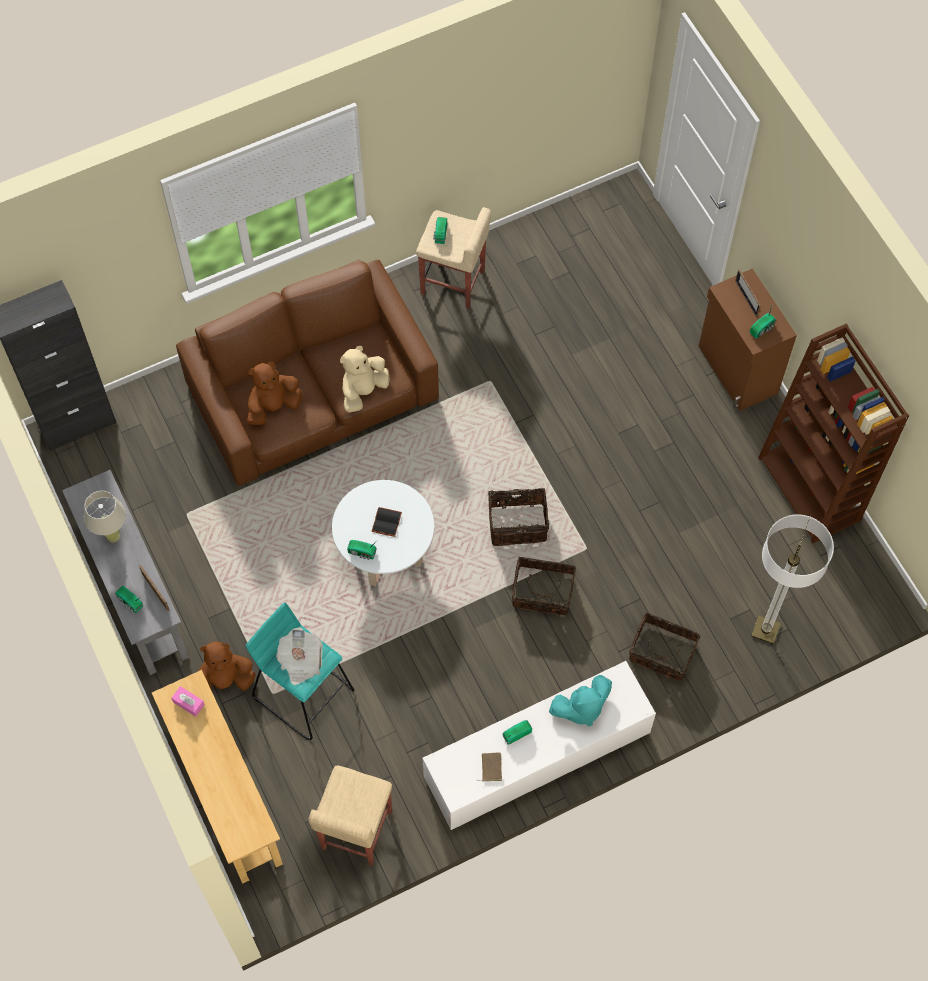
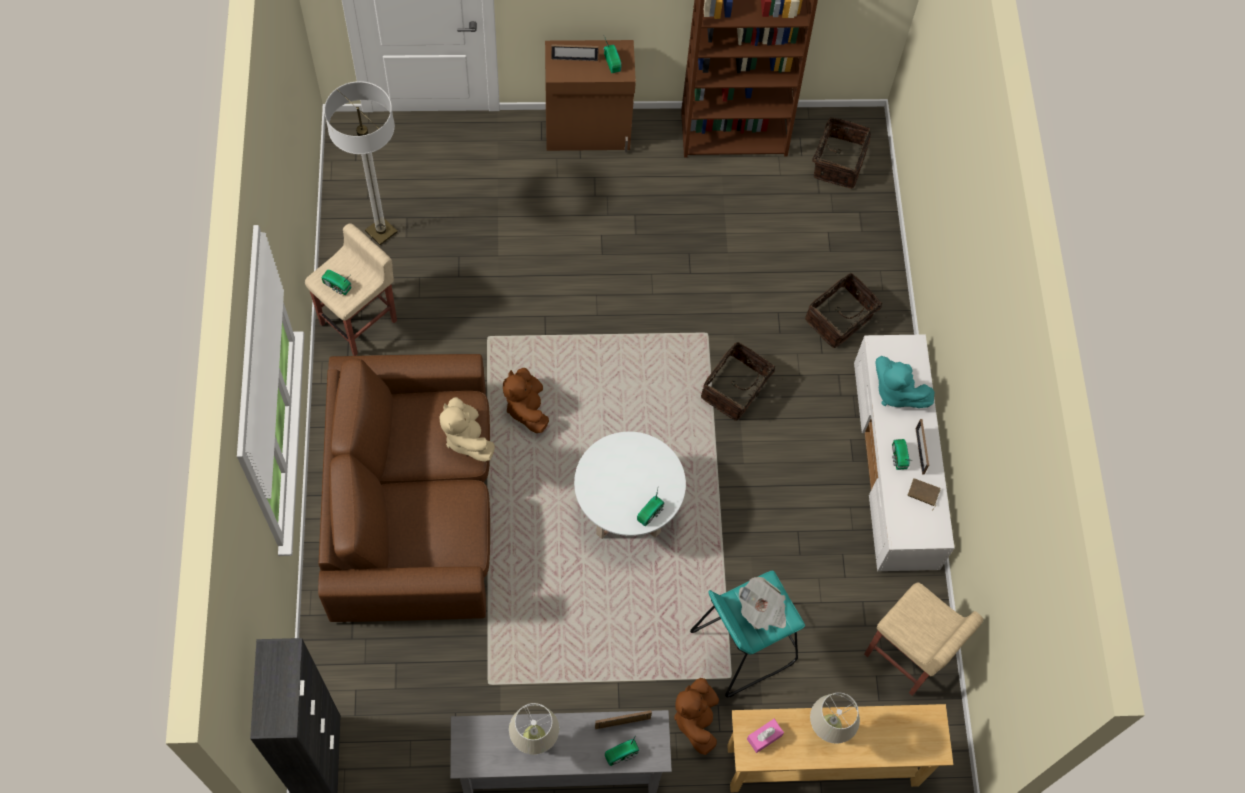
camera: 70 degrees left, 0 degrees up
(213, 749) = (825, 732): none -> beige table lamp
(273, 406) = (438, 531): brown plush toy -> brown plush toy (526, 408)
(386, 521) = (627, 477): black book -> none
(517, 523) = (652, 379): basket -> basket (837, 162)
(531, 750) = (919, 451): none -> picture frame
(581, 708) = (895, 392): turquoise plush toy -> turquoise plush toy turned 135 degrees clockwise
(765, 630) = (853, 229): floor lamp -> floor lamp (381, 231)

